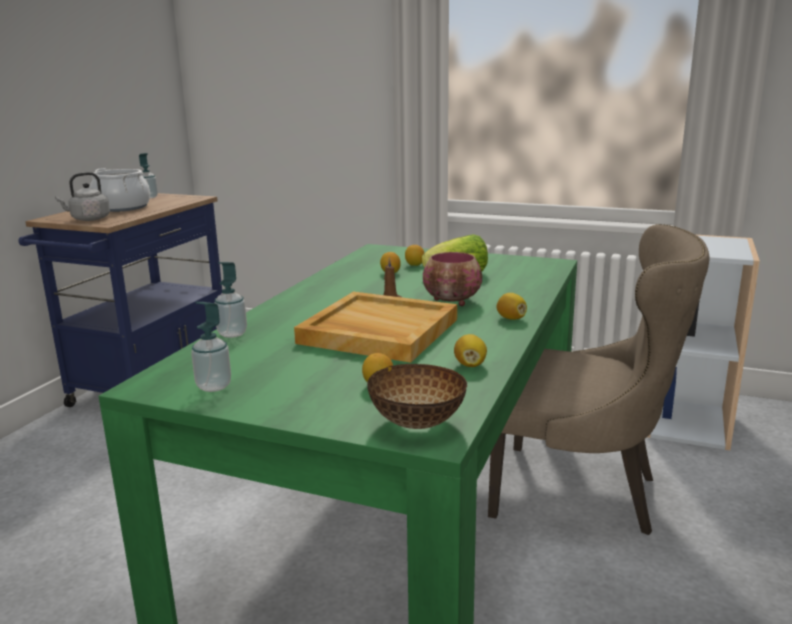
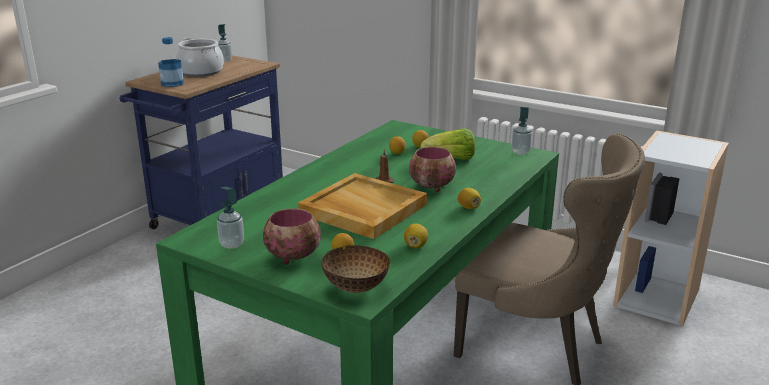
camera: 10 degrees right, 5 degrees up
(88, 219) = (172, 84): grey kettle -> bottle
(232, 334) = (257, 201): soap dispenser -> soap dispenser (520, 152)
(310, 392) = (294, 256): none -> bowl

